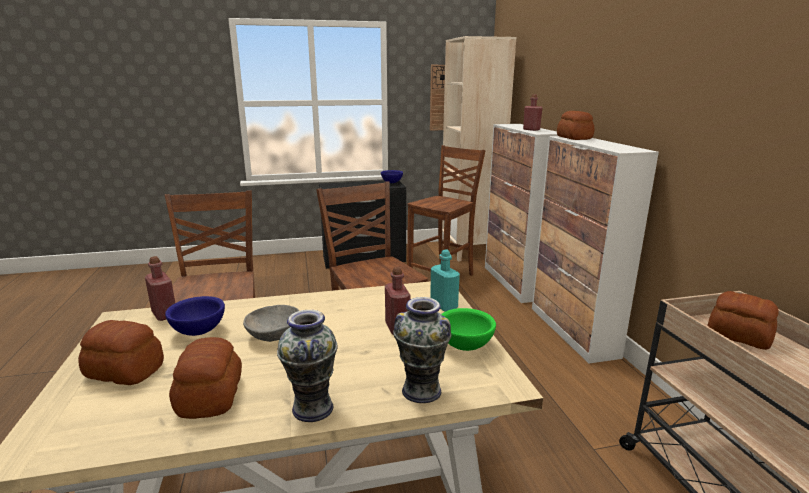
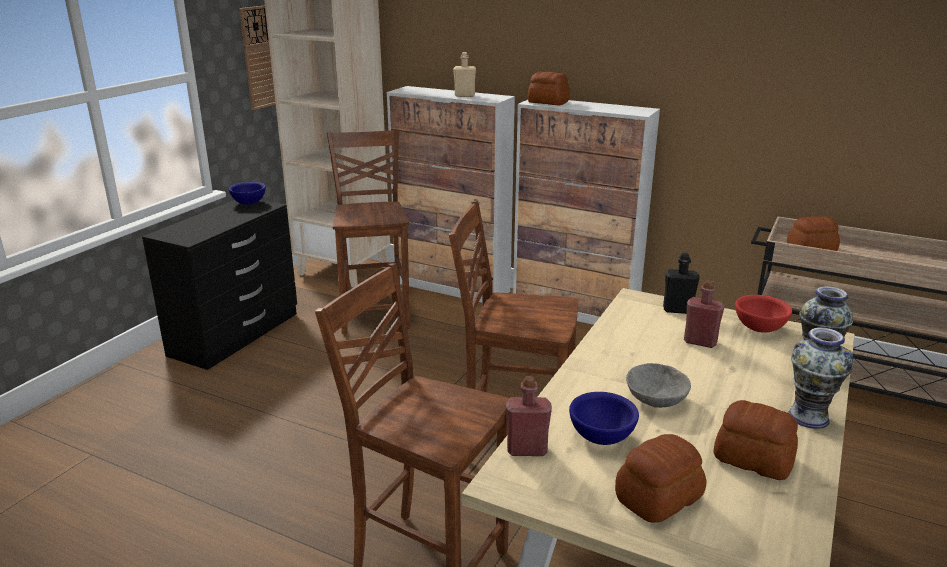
camera: 50 degrees left, 5 degrees up
(444, 306) = (678, 310): turquoise bottle -> black bottle
(464, 346) = (759, 329): green bowl -> red bowl
(531, 129) = (464, 95): red bottle -> beige bottle

